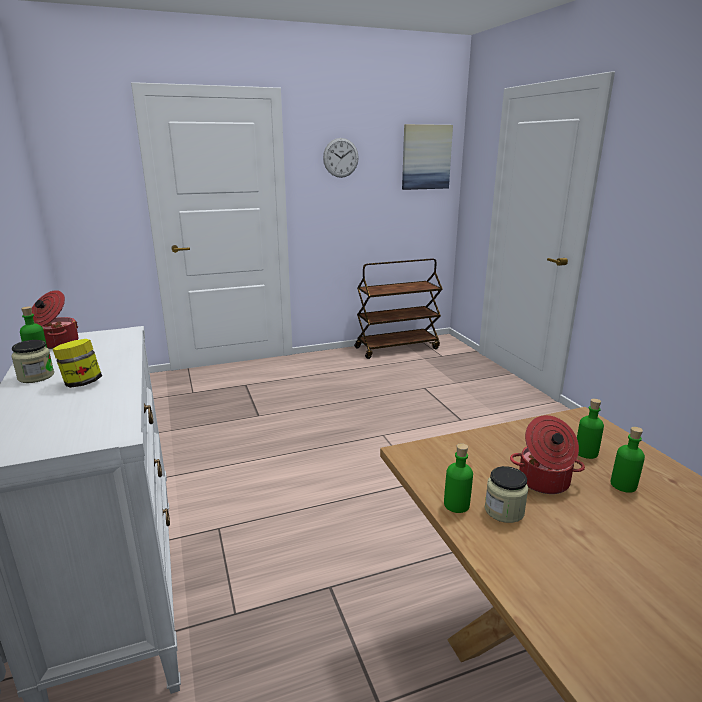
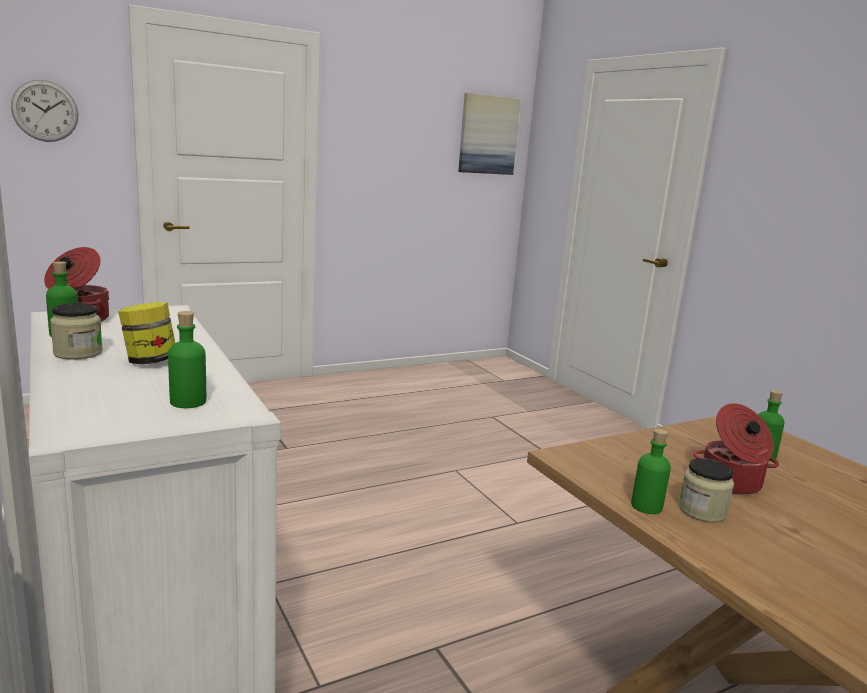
camera: 10 degrees left, 5 degrees down
(340, 157) = (387, 126): wall clock -> wall clock (45, 111)
(397, 348) = (446, 370): brown cart -> none
(623, 485) = (816, 485): green bottle -> green bottle (188, 402)

